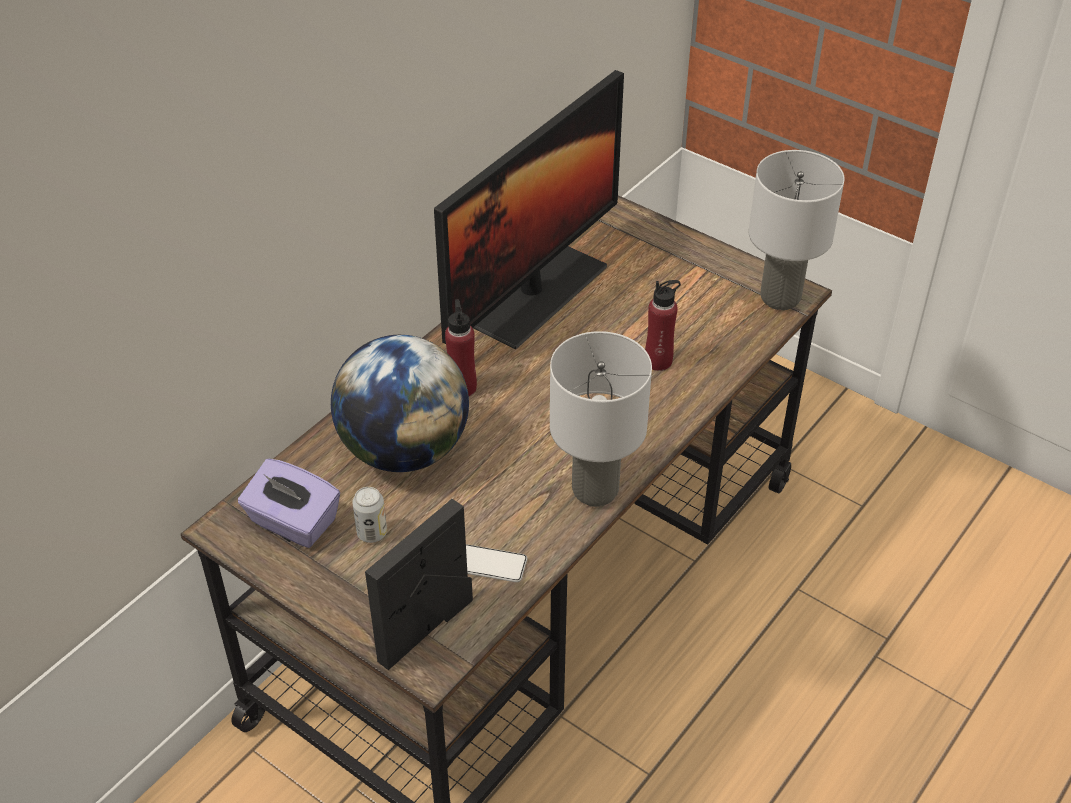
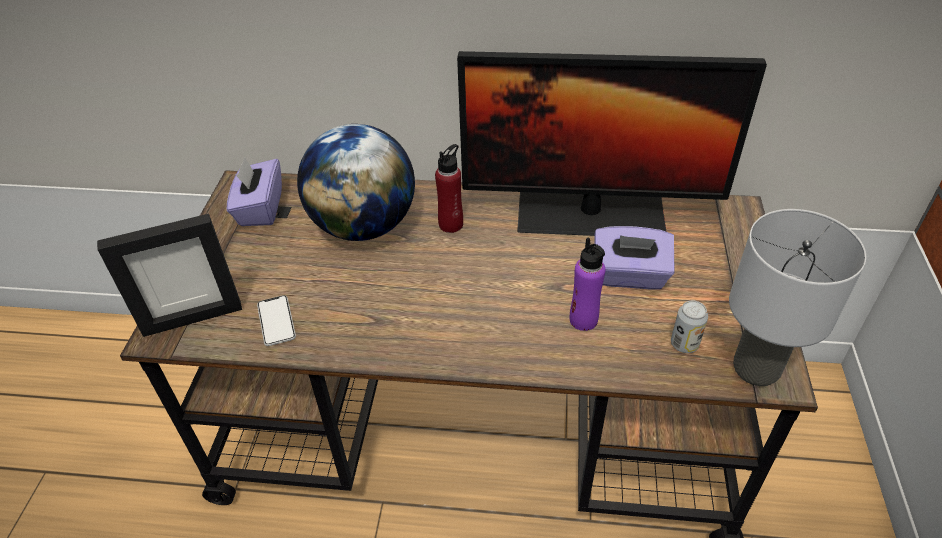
camera: 60 degrees right, 0 degrees up
(372, 533) = (273, 248): can -> can (684, 344)
(426, 630) = (192, 317): picture frame -> picture frame turned 150 degrees clockwise
(592, 492) = (393, 346): white table lamp -> none
(632, 310) = (629, 276): none -> purple tissue box
(658, 361) = (583, 320): red bottle -> purple bottle

